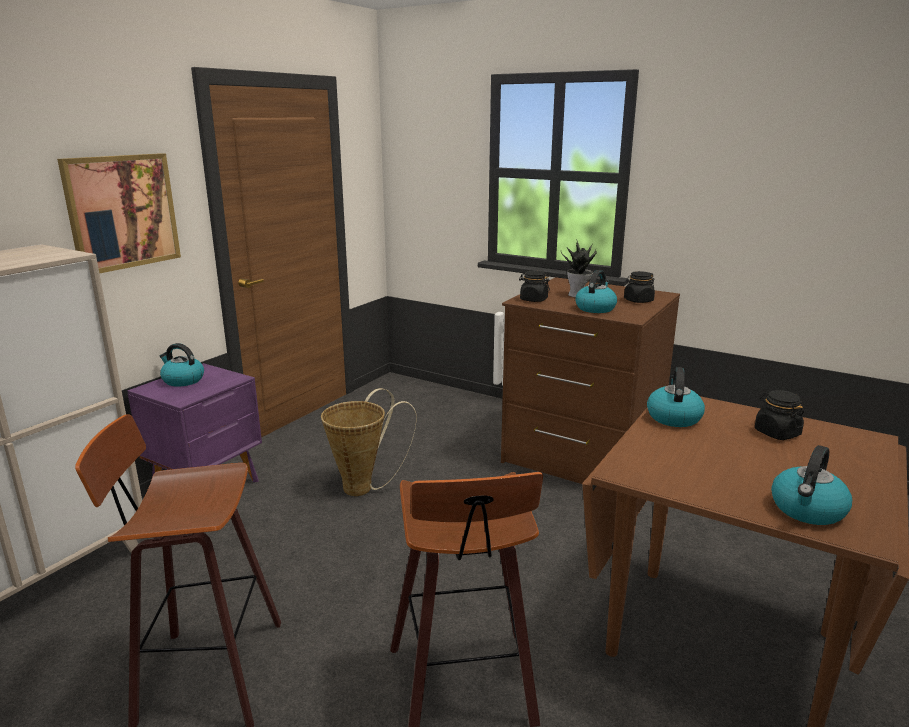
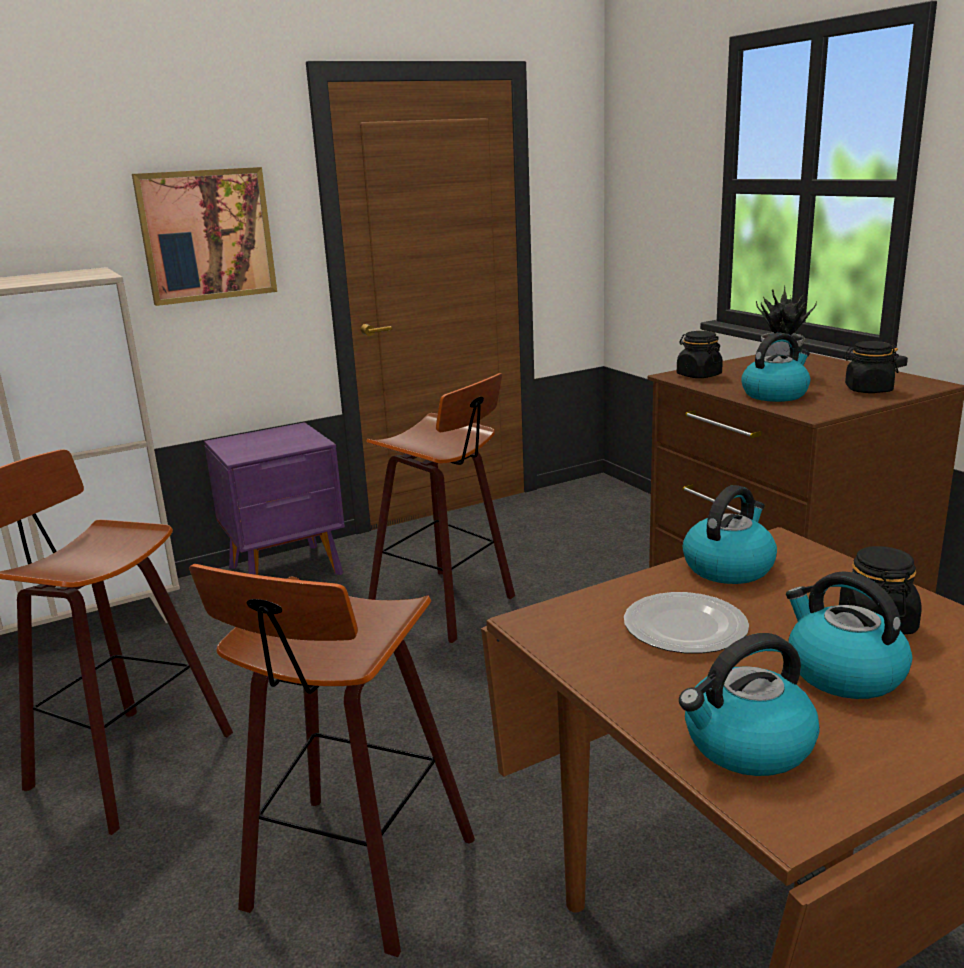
camera: 30 degrees right, 0 degrees up
(182, 380) = (263, 437): kettle -> kettle (843, 673)
(364, 487) = (448, 606): basket -> stool
(699, 456) = (684, 628): none -> plate

